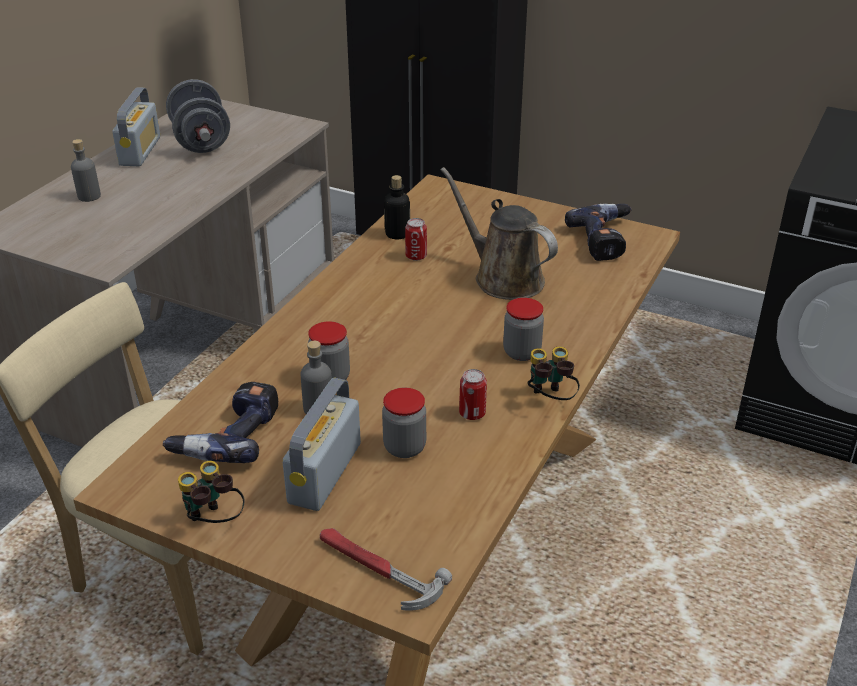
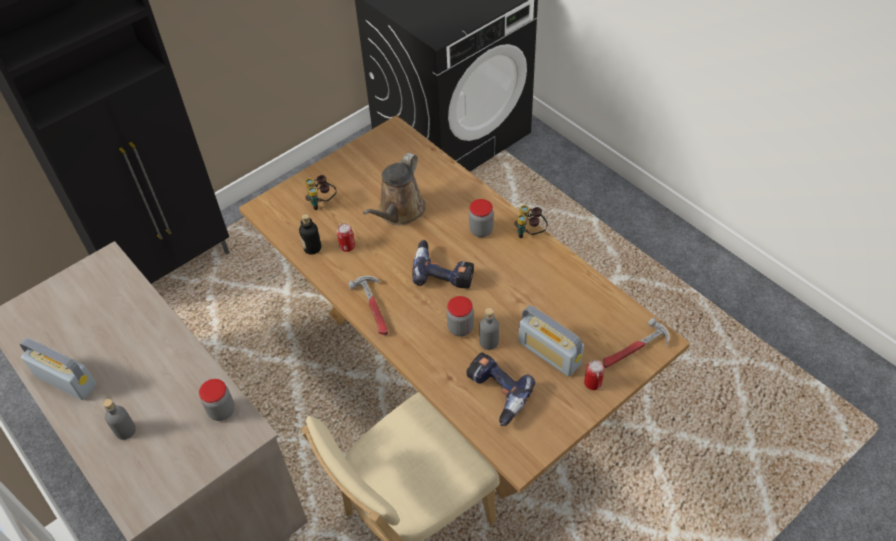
camera: 65 degrees left, 15 degrees up
(201, 141) = (81, 333): grey dumbbell -> none
(213, 522) = (570, 416): binoculars -> binoculars (322, 203)
(329, 300) = (374, 307): none -> hammer
(404, 447) = (543, 310): jar -> jar (222, 411)
(472, 413) = (526, 271): can -> can (592, 383)
(503, 278) = (399, 212): brown watering can -> brown watering can turned 45 degrees counterclockwise
(606, 240) = (386, 150): power drill -> power drill (443, 271)

